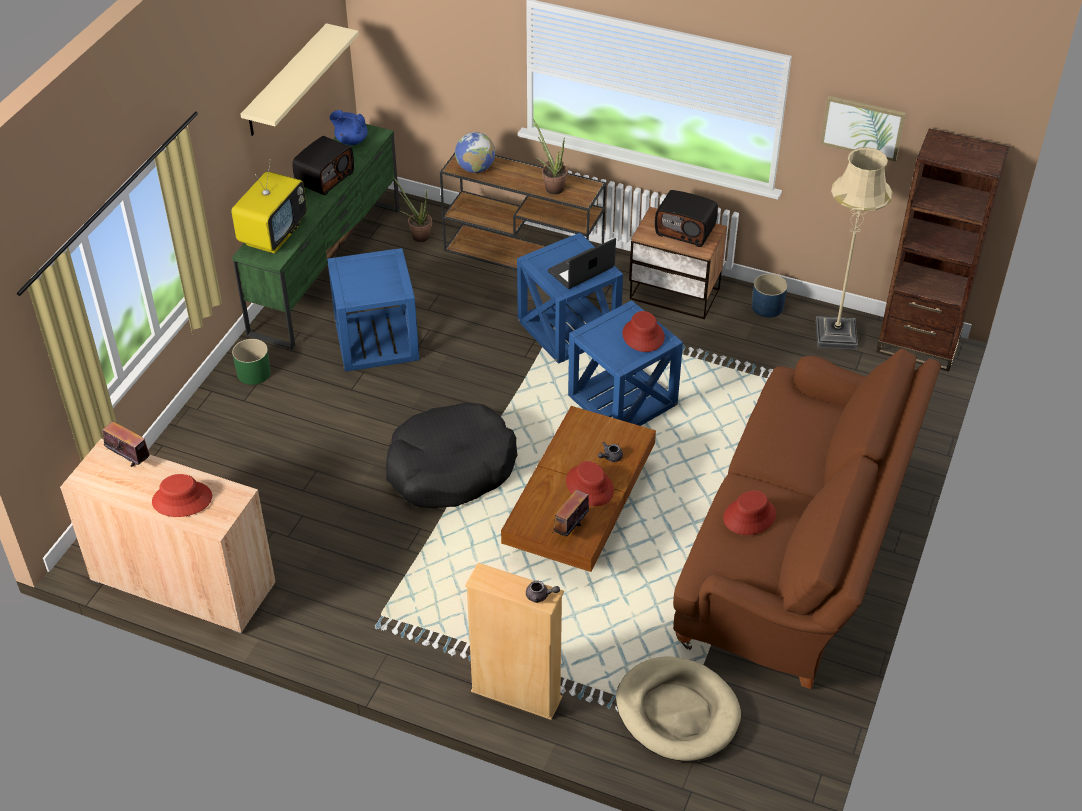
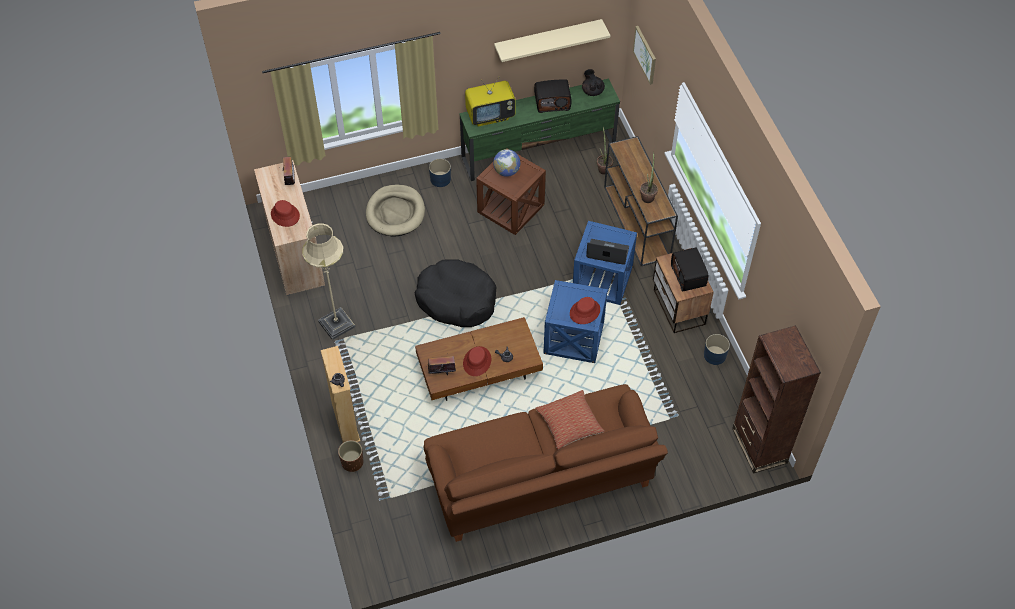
camera: 50 degrees right, 10 degrees up
(254, 373) = (440, 179): green planter -> blue planter
(351, 140) = (592, 91): blue teapot -> black teapot
(376, 340) = (511, 208): blue side table -> brown side table
(475, 168) = (627, 155): globe -> globe (506, 171)
(586, 726) = (352, 462): none -> brown planter
(677, 712) = (392, 493): beige dog bed -> beige dog bed (395, 212)
(749, 516) = (498, 438): red hat -> none
(790, 442) = (569, 424): none -> pillow
(836, 335) = (726, 401): beige floor lamp -> beige floor lamp (336, 324)
(862, 127) = (776, 295): picture -> picture (645, 54)

